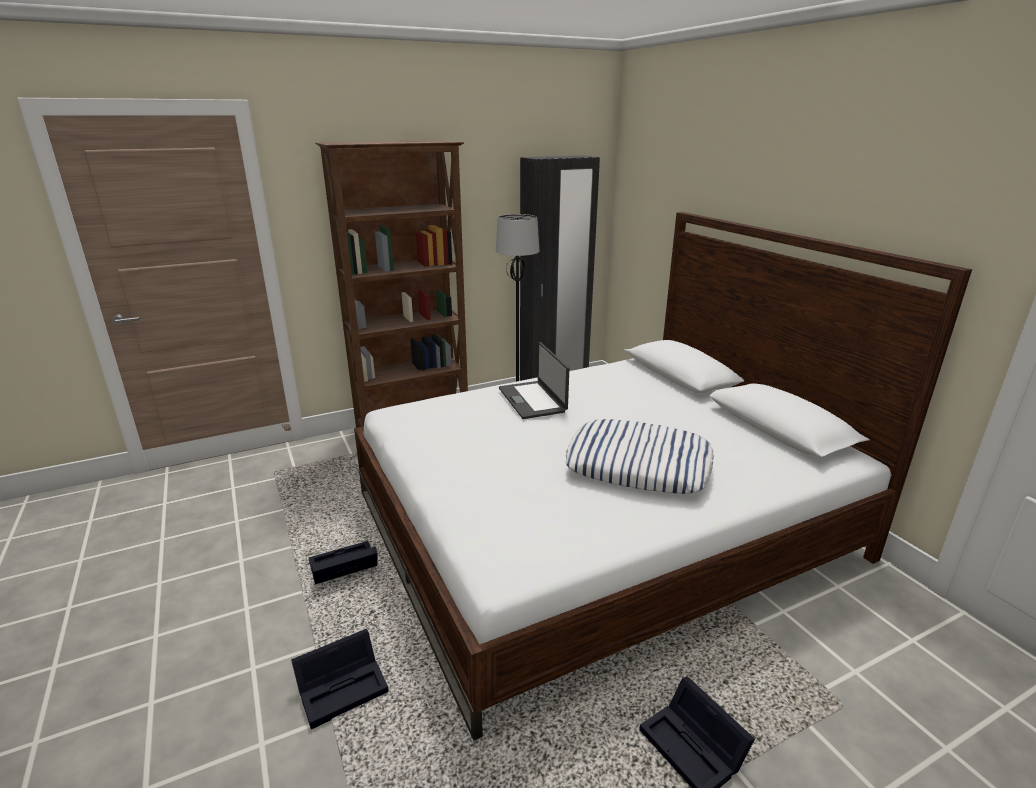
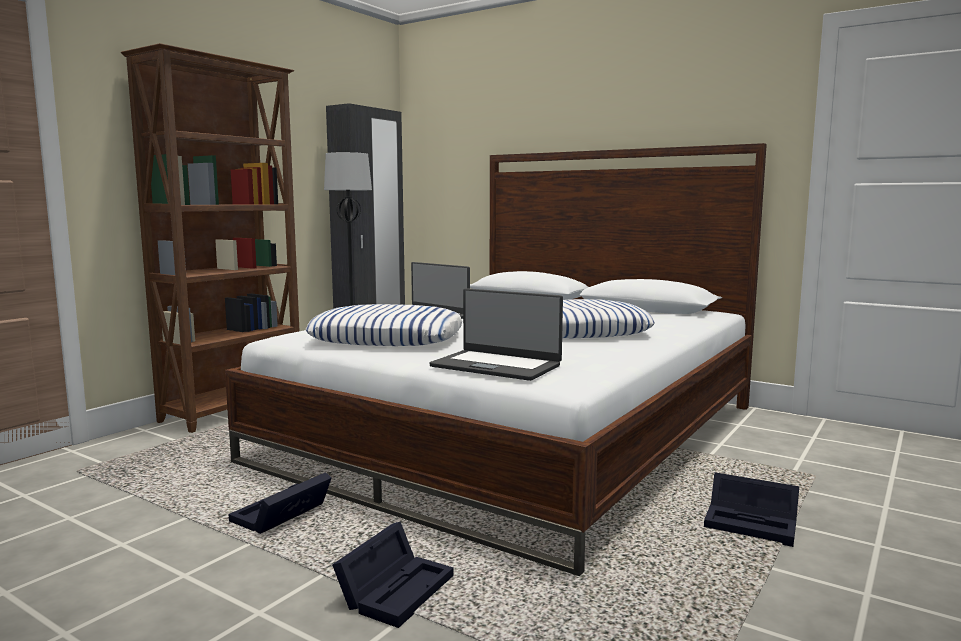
camera: 30 degrees left, 15 degrees down
(461, 436) = (387, 338): none -> pillow
(483, 519) = (496, 365): none -> laptop

